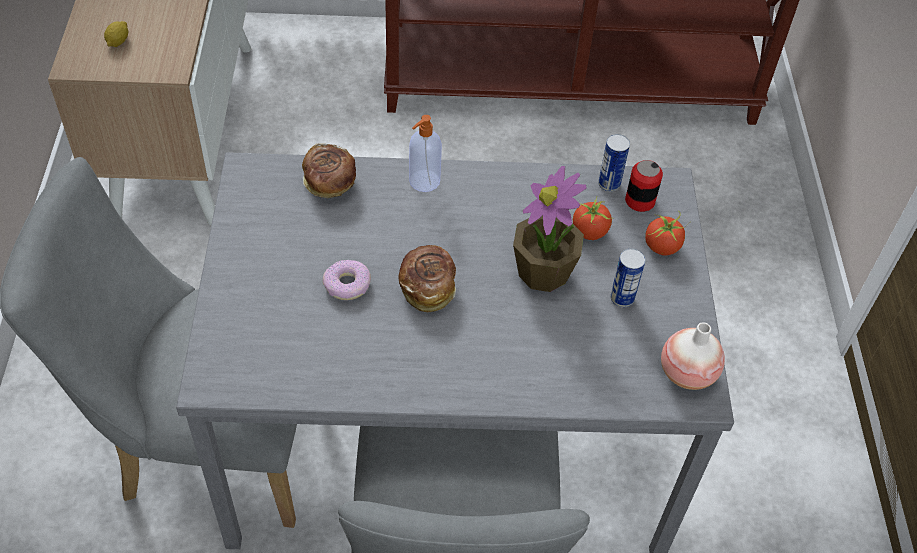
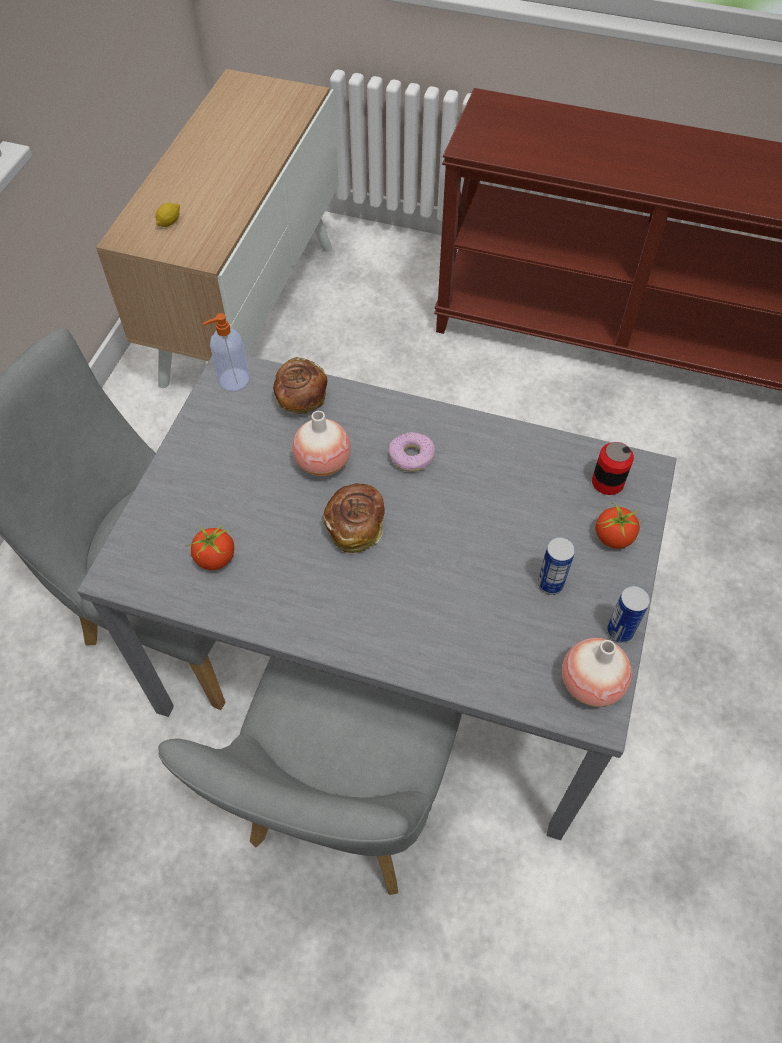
camera: 20 degrees right, 5 degrees up
(347, 285) = (279, 506): donut -> donut (411, 457)
(374, 237) = (323, 462): none -> vase
(423, 181) = (392, 415): soap dispenser -> soap dispenser (232, 380)
(543, 272) = (478, 537): potted plant -> none
(589, 232) = (542, 504): tomato -> tomato (215, 559)
(609, 184) = (581, 457): can -> can (619, 631)

